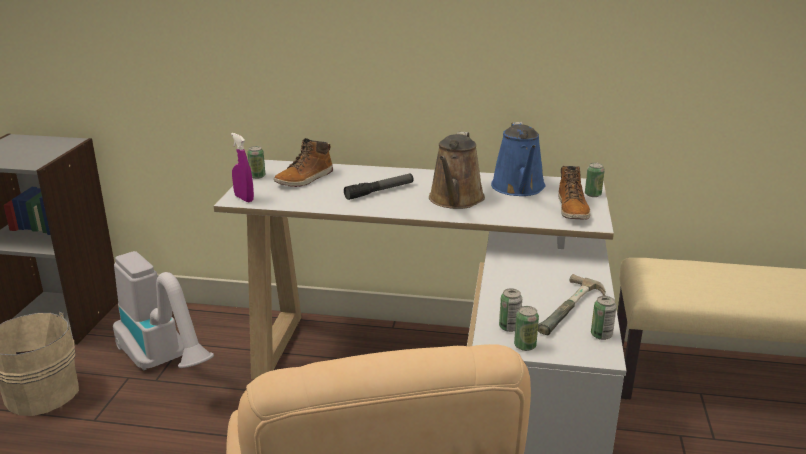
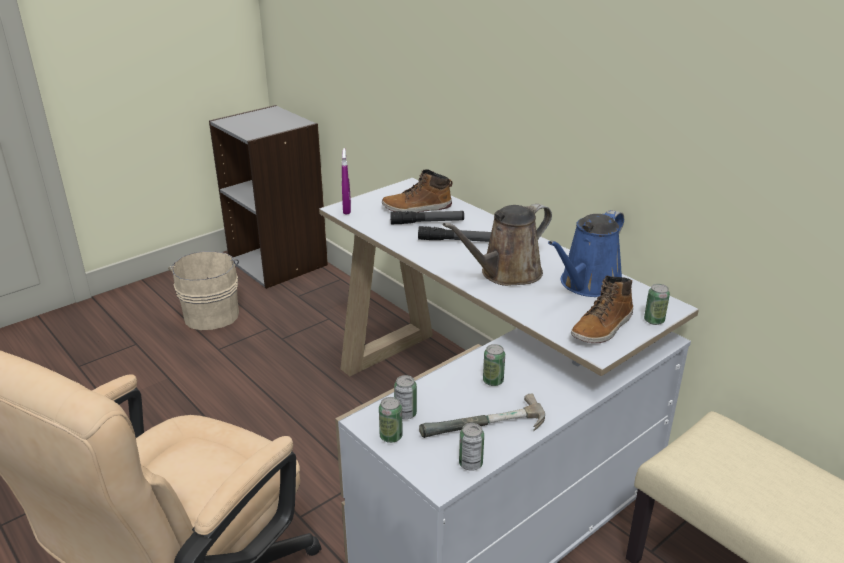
camera: 40 degrees right, 5 degrees up
(164, 363) = (300, 328): vacuum cleaner -> none
(257, 176) = (386, 193): can -> can (493, 381)
(332, 186) = (427, 222): none -> flashlight

